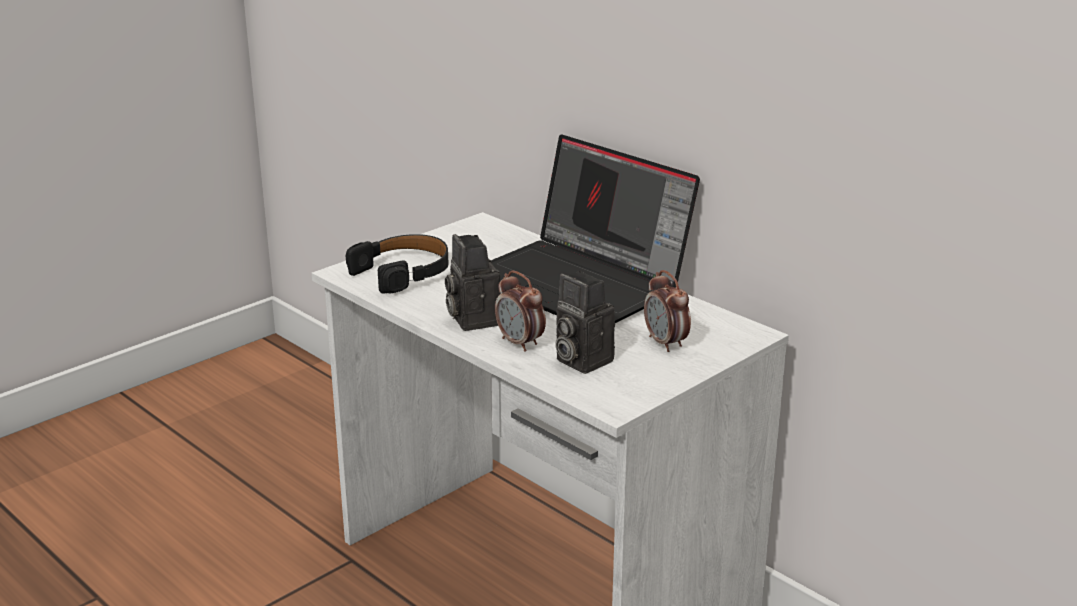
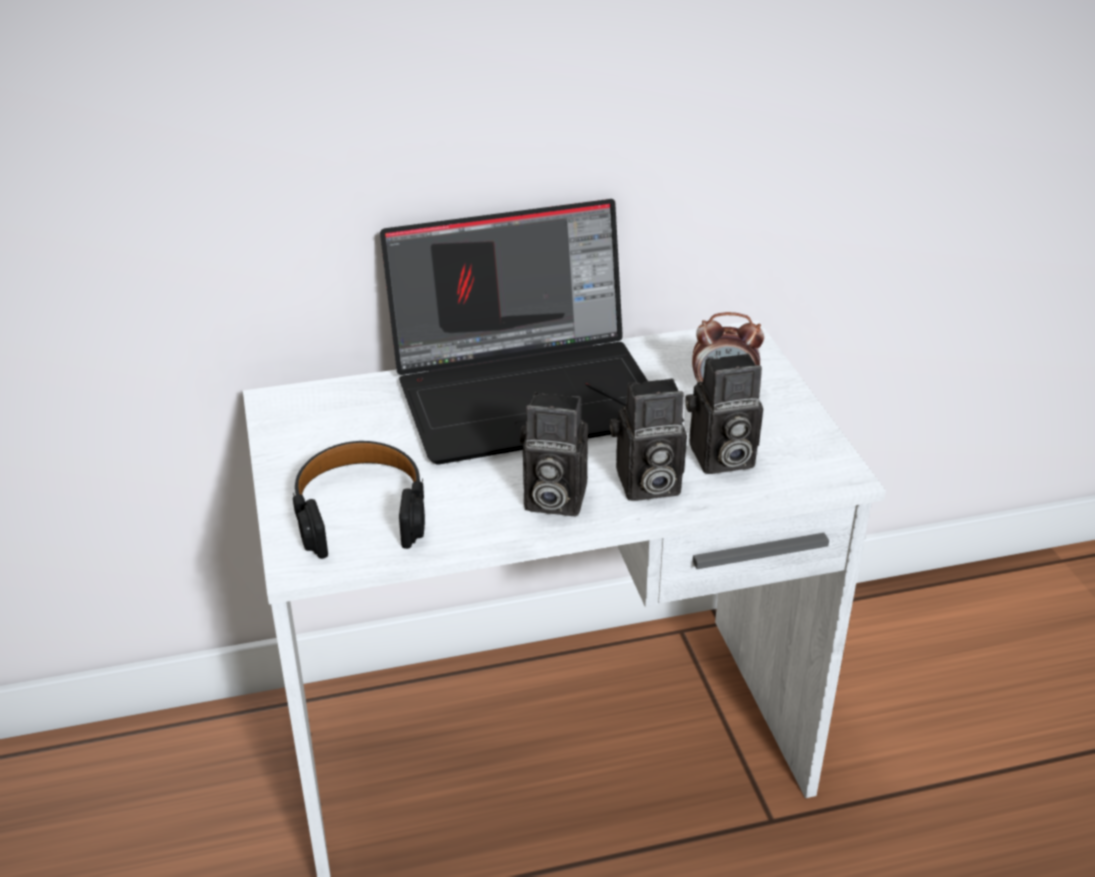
camera: 60 degrees left, 10 degrees up
(520, 343) = (645, 485): alarm clock -> camera

